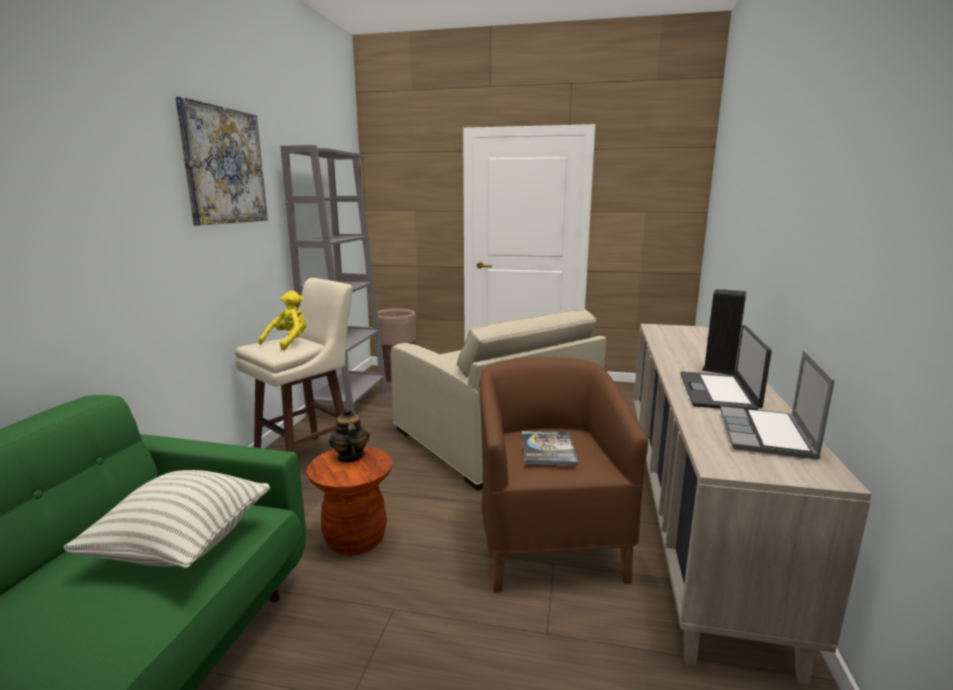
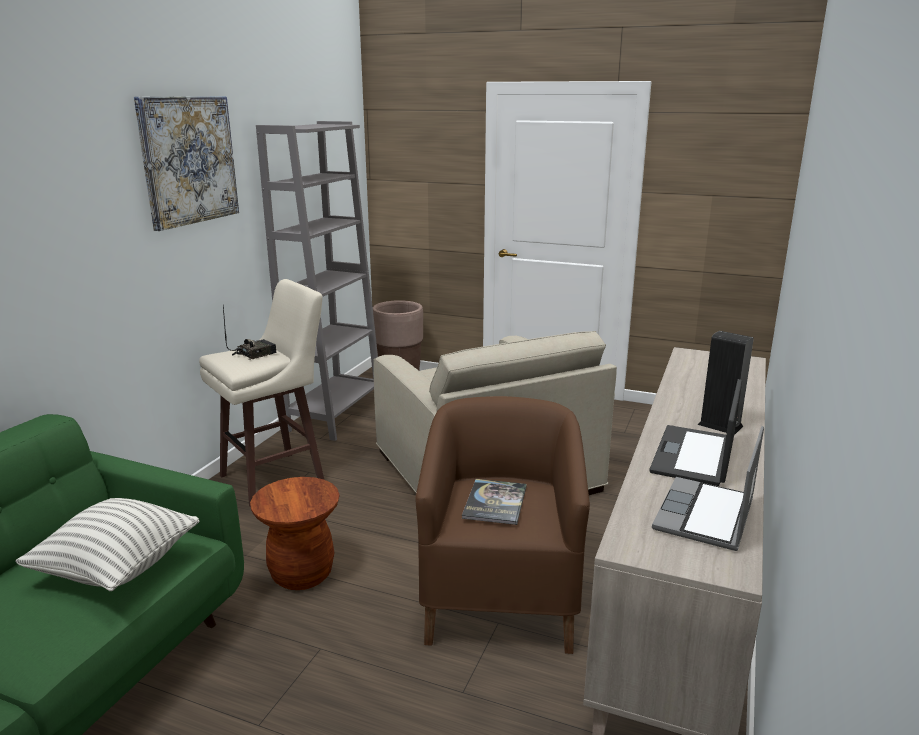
camera: 10 degrees right, 5 degrees up
(288, 342) = (254, 354): yellow plush toy -> radio
(350, 456) = (297, 489): teapot -> none

